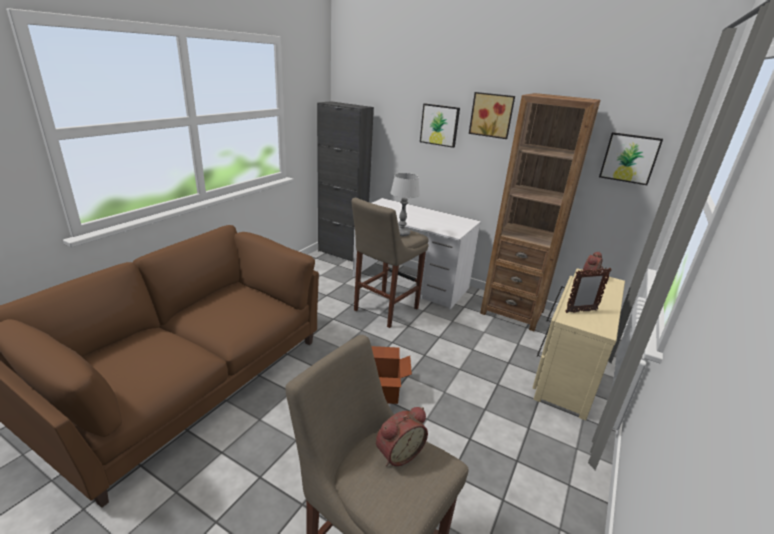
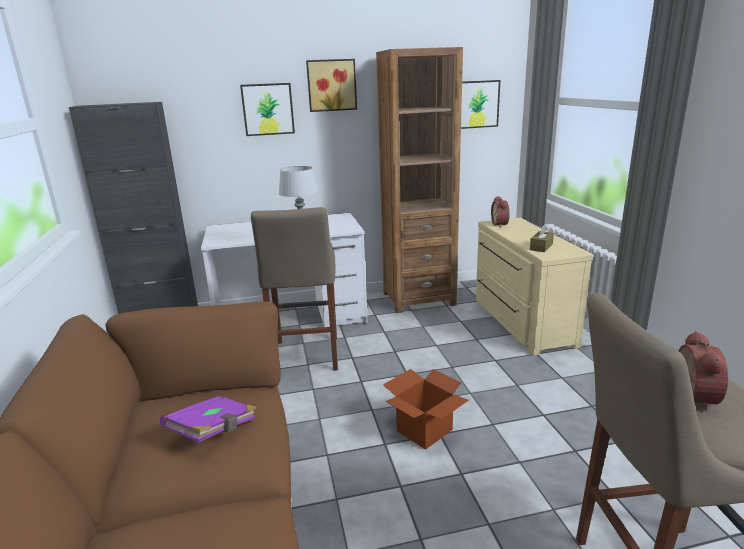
camera: 40 degrees left, 5 degrees down
(236, 313) = (214, 431): none -> purple book
(580, 311) = (541, 247): picture frame -> brown tissue box

